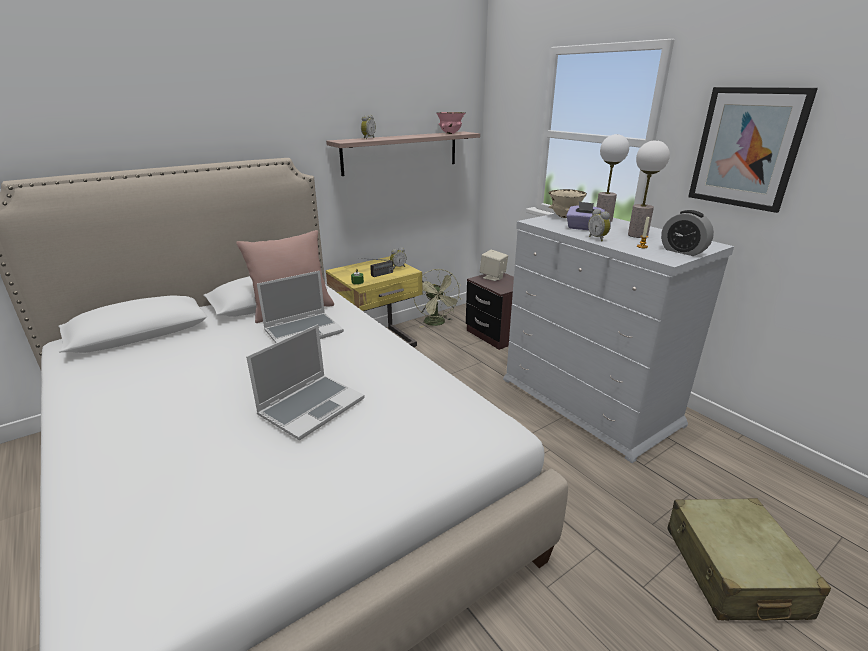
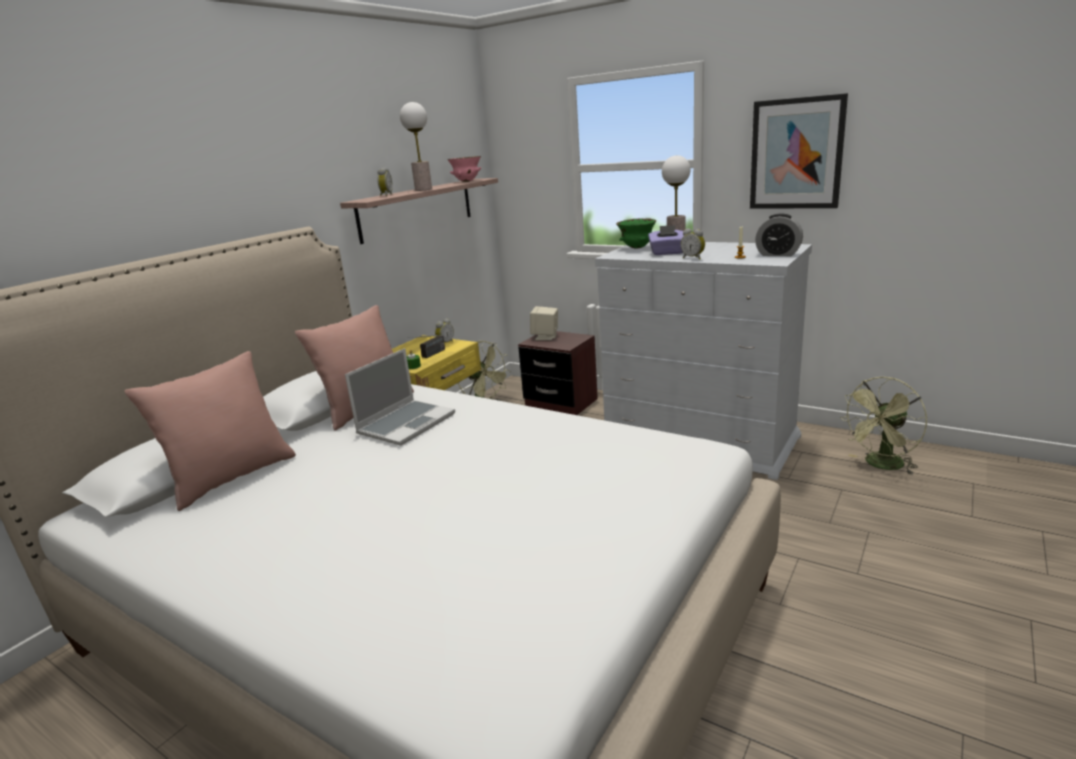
camera: 20 degrees left, 5 degrees down
(162, 343) = (232, 477): none -> pink pillow
(312, 406) = (499, 483): laptop -> none
(565, 217) = (637, 248): beige bowl -> green bowl
(637, 235) = (723, 250): table lamp -> table lamp (423, 189)
(733, 571) = (915, 536): beige suitcase -> none
(749, 483) = (881, 465): none -> green fan

